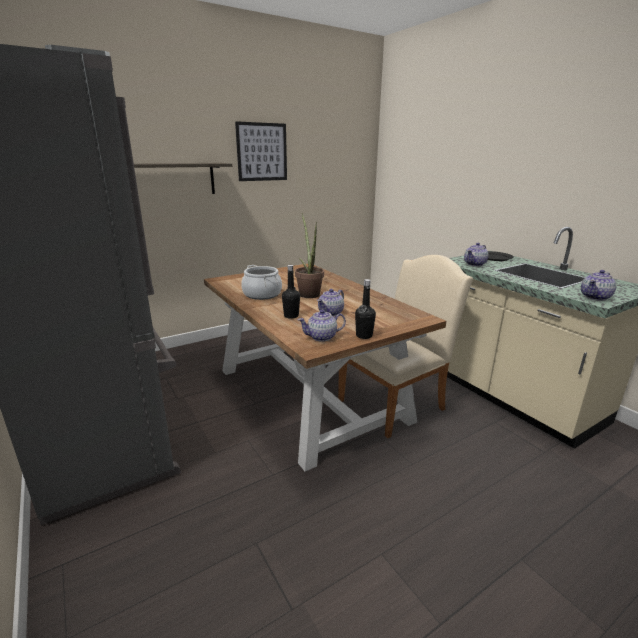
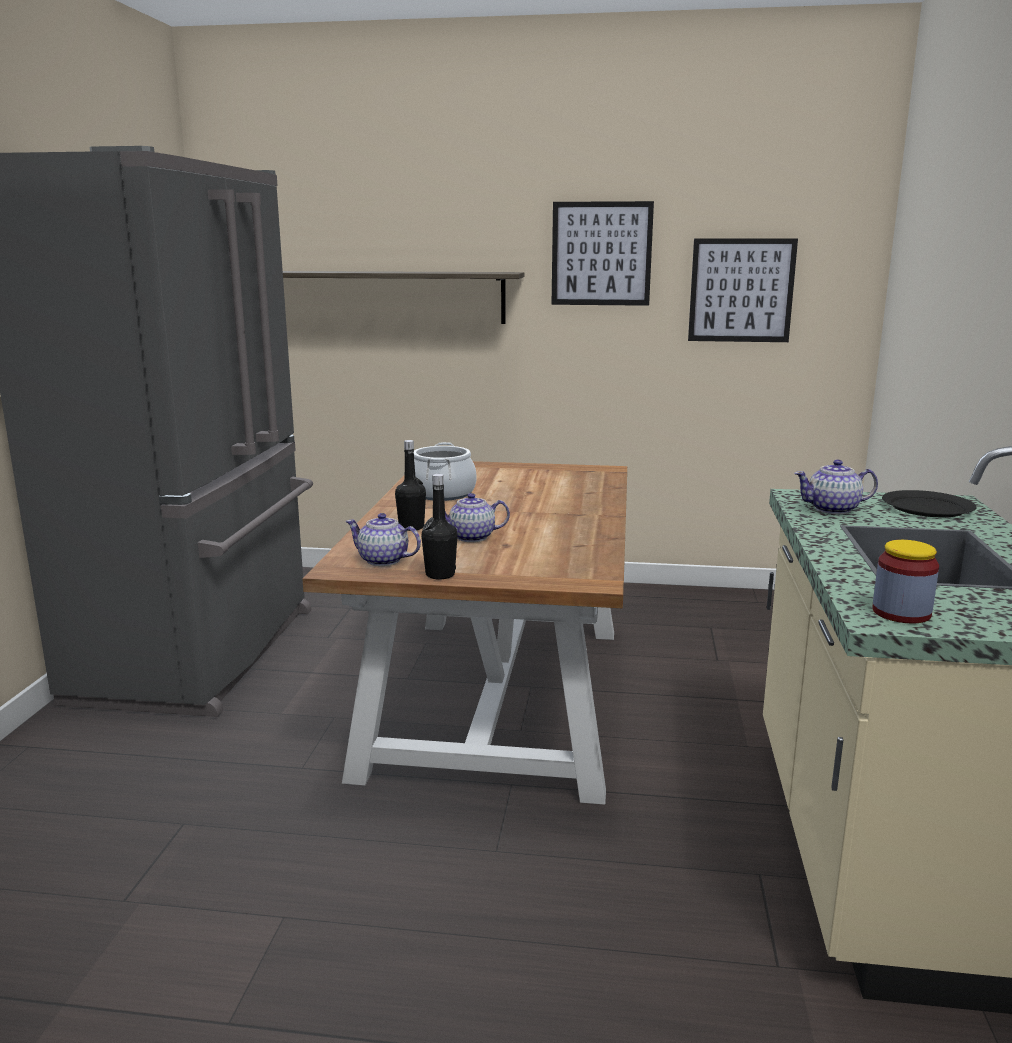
camera: 40 degrees right, 5 degrees down
(308, 293) = (508, 506): potted plant -> none
(325, 170) = (741, 290): none -> picture
(396, 402) = (618, 763): beige chair -> none
(595, 297) = (901, 613): teapot -> jar

